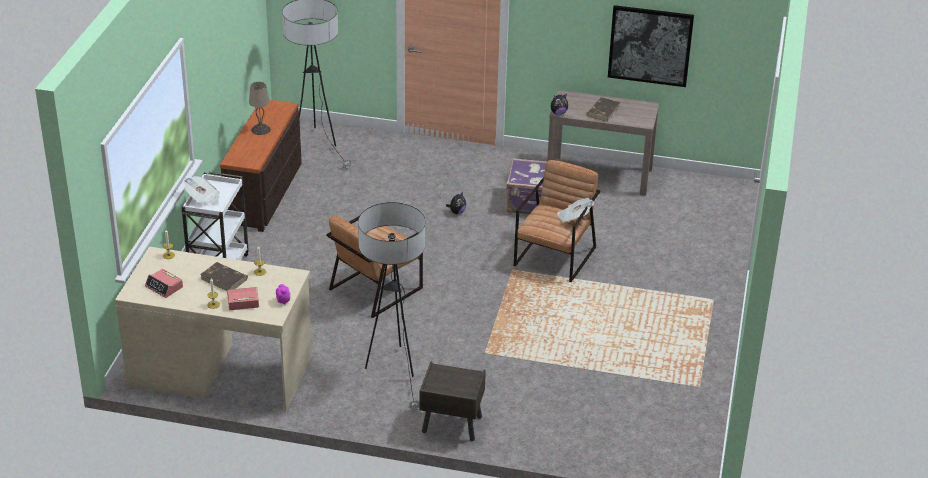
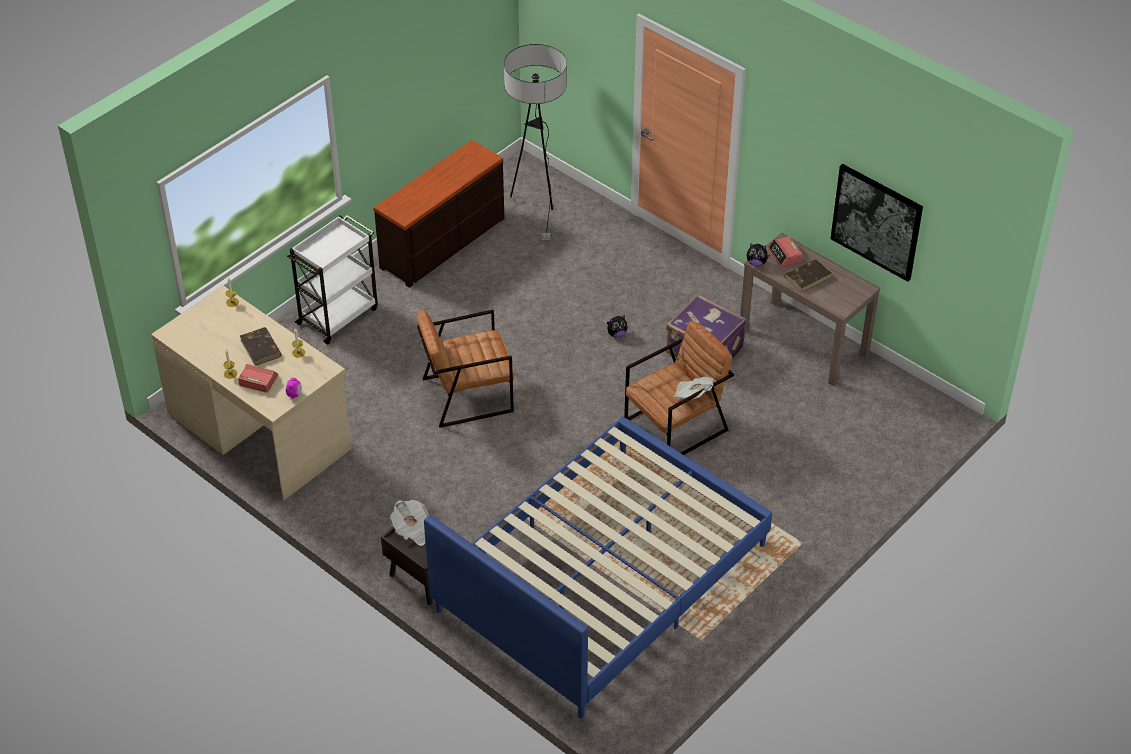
camera: 30 degrees right, 10 degrees up
(164, 287) = (202, 337): alarm clock -> alarm clock (785, 255)
(203, 199) = (320, 245): newspaper -> newspaper (413, 530)
(260, 130) = (441, 178): beige table lamp -> none
(394, 369) = (416, 494): floor lamp -> none
(589, 373) = (601, 577): none -> blue bed

